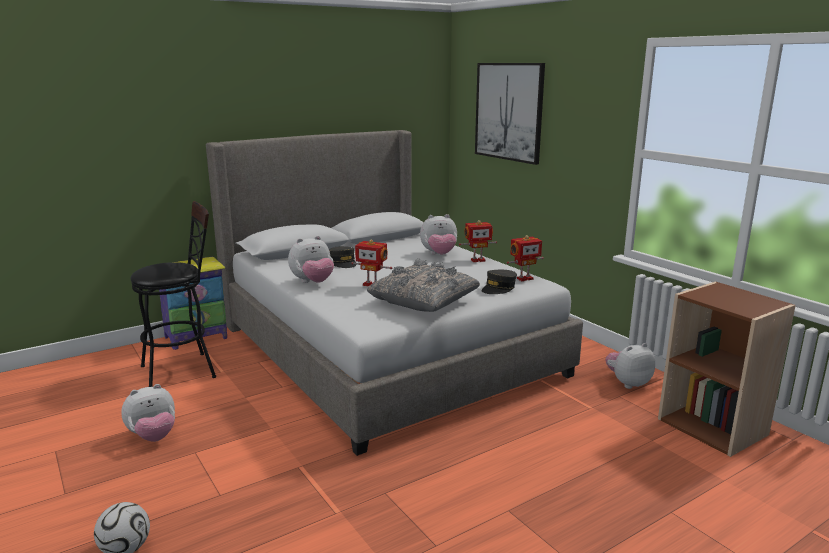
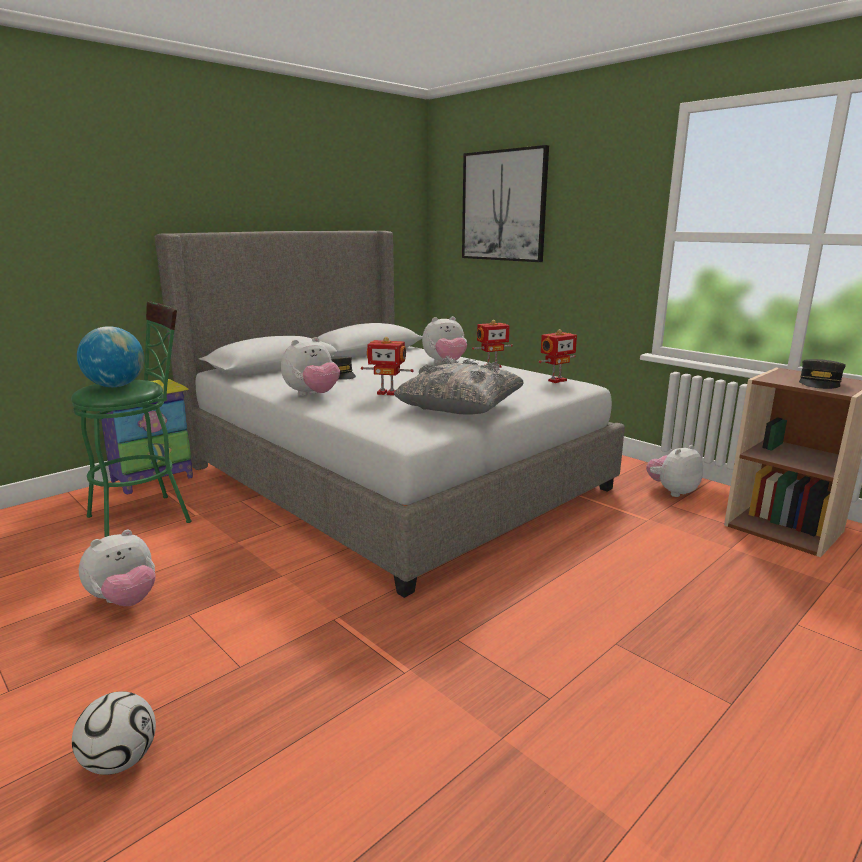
camera: 10 degrees left, 0 degrees up
(163, 269) = (115, 386): none -> globe
(185, 370) = (148, 516): black stool -> green stool
(498, 288) = (536, 390): grey cap -> grey cap (819, 383)

